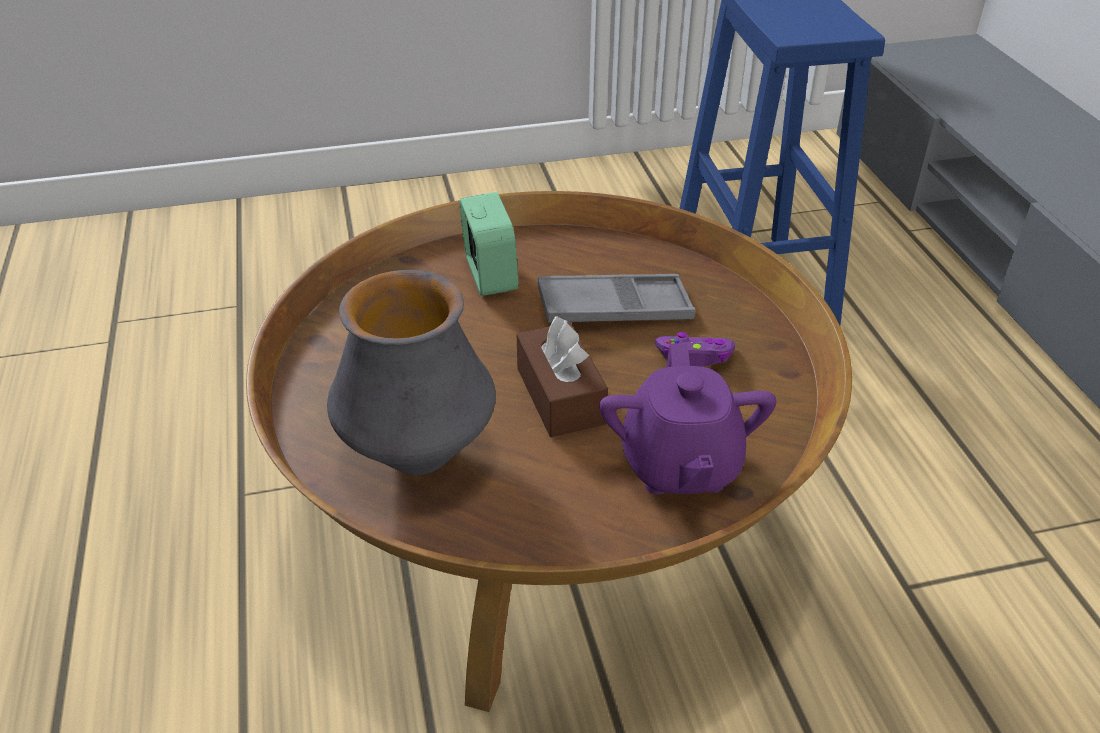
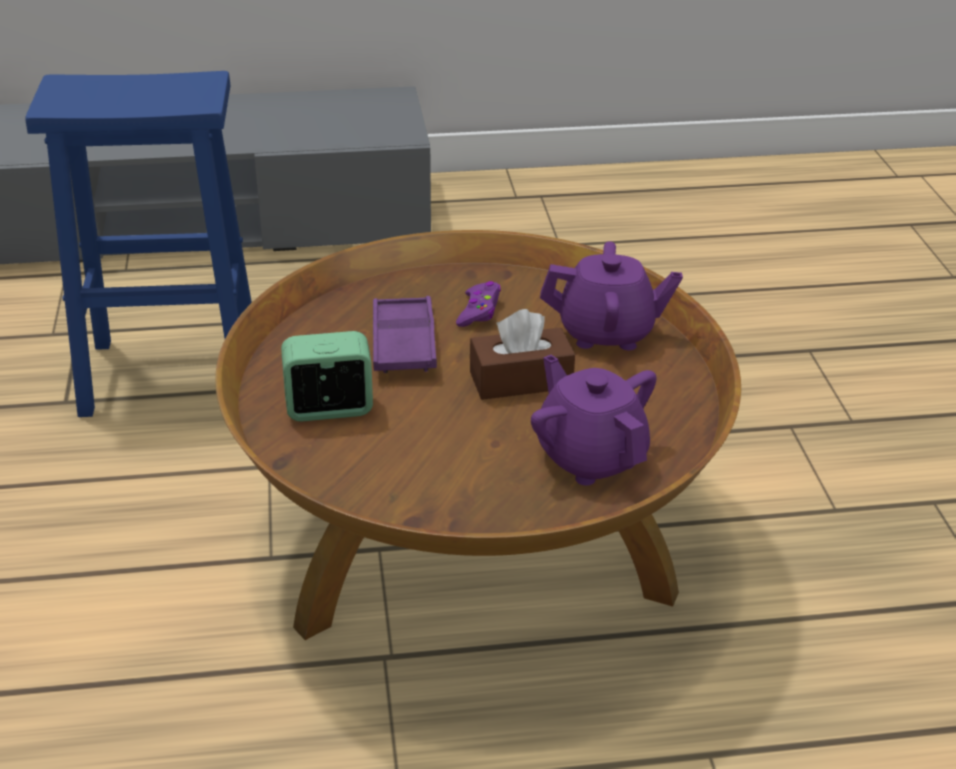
camera: 85 degrees left, 5 degrees down
(418, 455) = (590, 457): vase -> purple teapot
(614, 308) = (403, 343): grey tray -> purple tray

